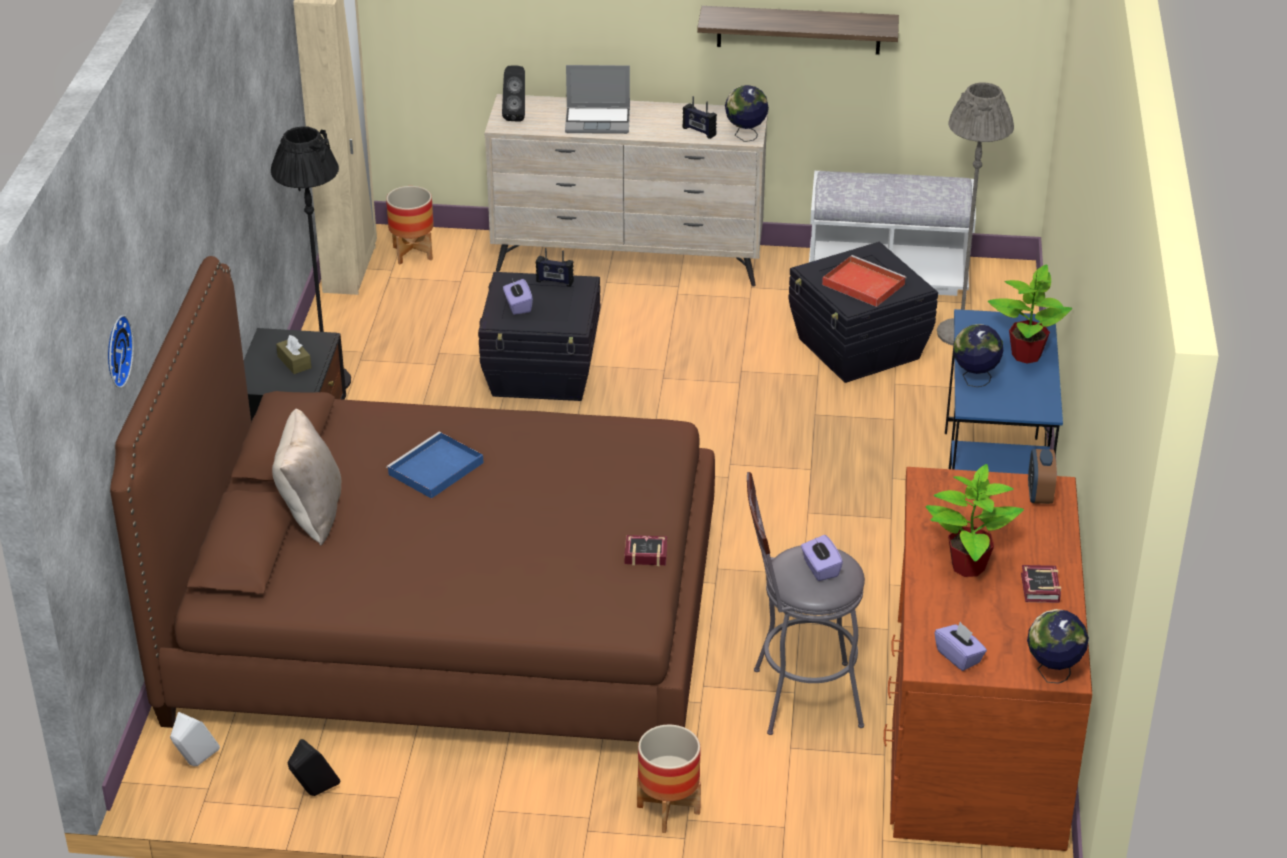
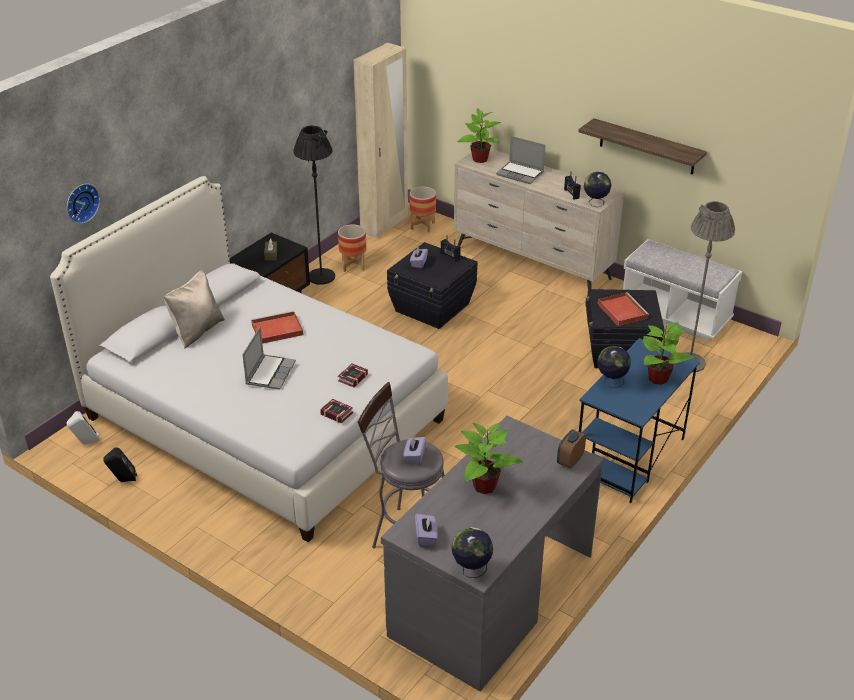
camera: 30 degrees right, 0 degrees up
(434, 469) = (276, 330): blue tray -> red tray
(444, 623) = (263, 419): brown bed -> white bed
(493, 533) = (270, 373): none -> laptop
(516, 115) = (479, 159): black speaker -> potted plant
(668, 810) = (281, 565): planter -> planter (353, 265)
(974, 729) = (490, 594): brown desk -> grey desk
(1039, 589) = (513, 517): book -> book (351, 378)

